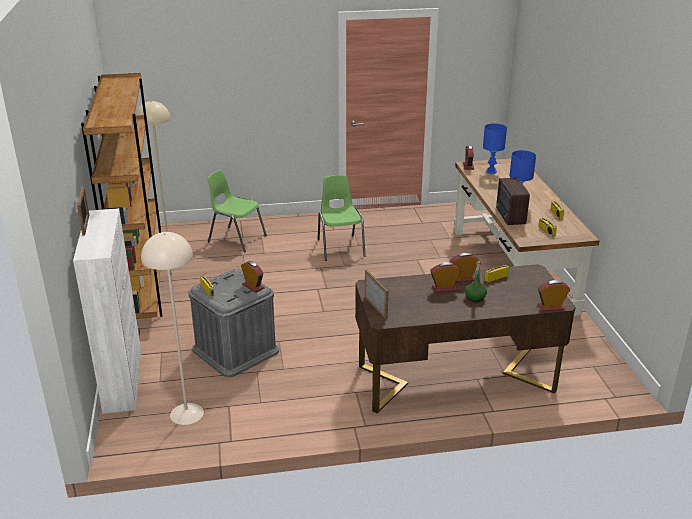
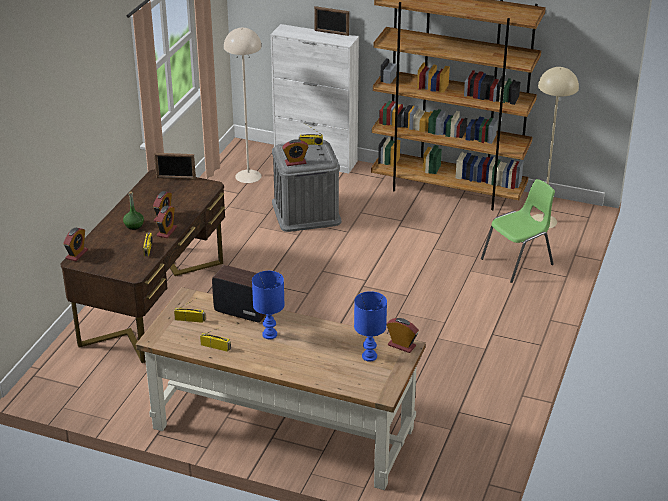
camera: 120 degrees right, 5 degrees up
(340, 247) = (442, 323): green chair -> none

